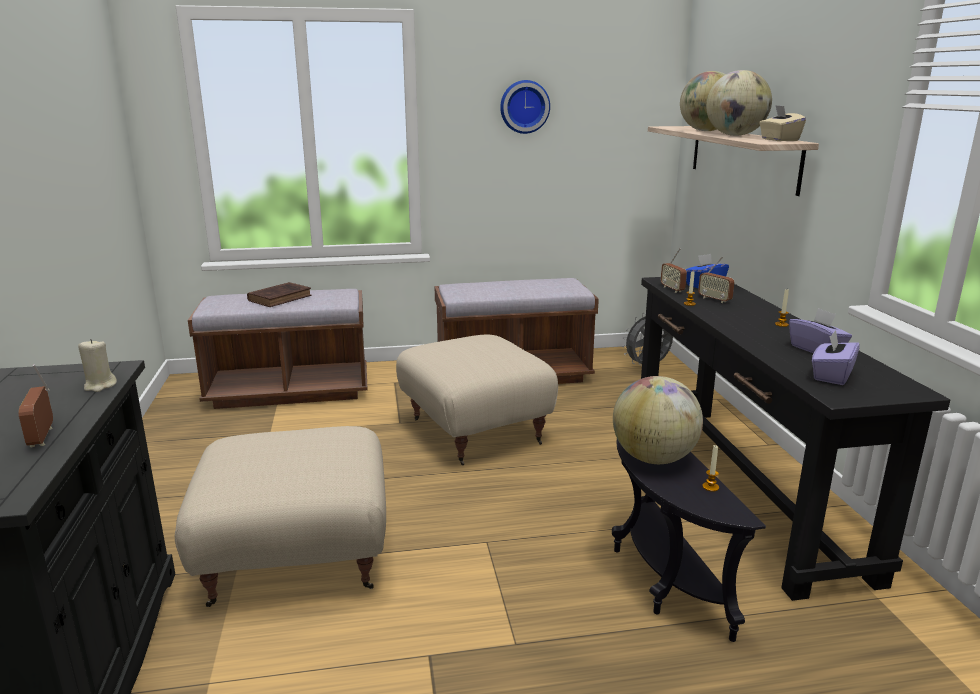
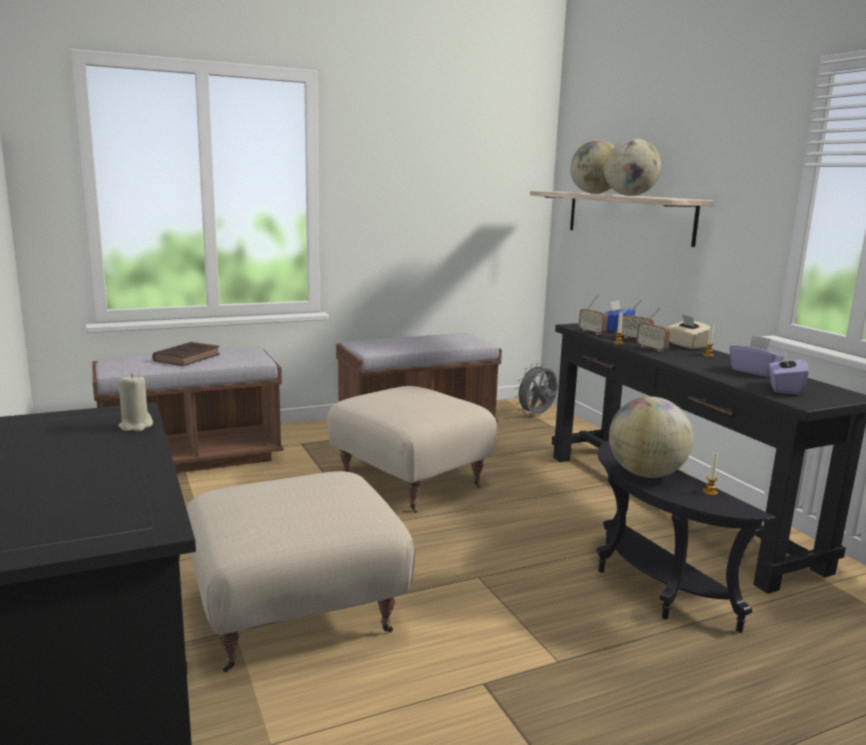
camera: 15 degrees left, 5 degrees down
(42, 437) = (127, 473): radio -> radio (652, 349)
(524, 107) = (417, 169): wall clock -> none
(779, 140) = (676, 198): beige tissue box -> beige tissue box (687, 345)

